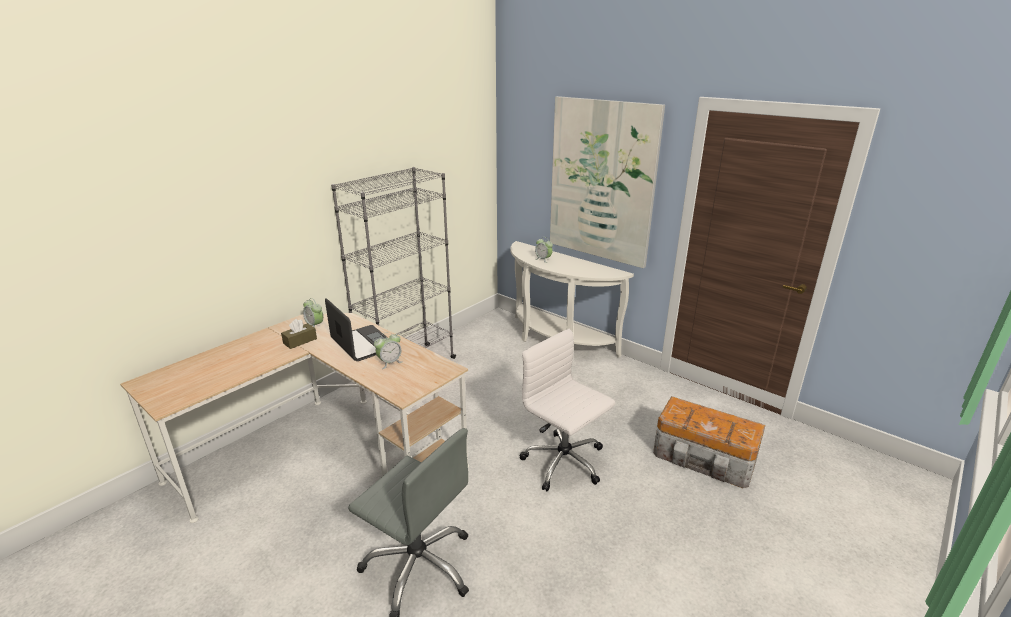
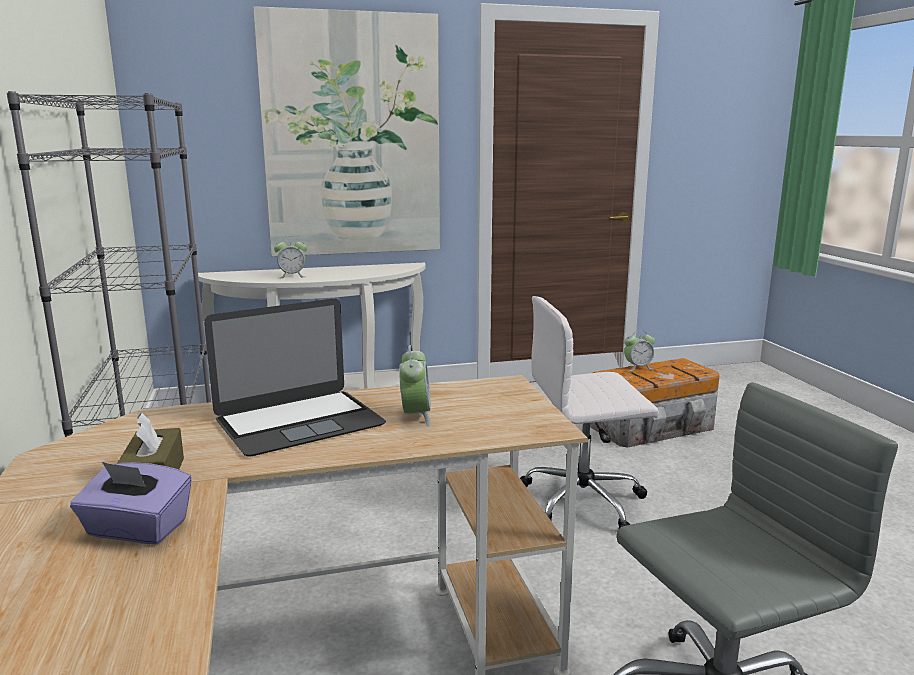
camera: 55 degrees left, 10 degrees down
(267, 355) = (136, 530): none -> purple tissue box
(315, 326) = (115, 450): alarm clock -> alarm clock (638, 367)
(363, 343) = (299, 422): laptop -> laptop turned 150 degrees clockwise

